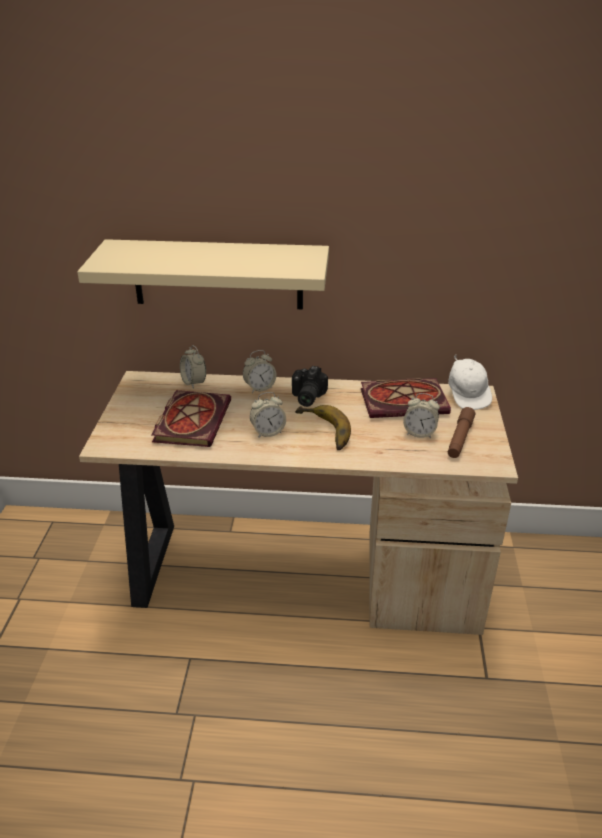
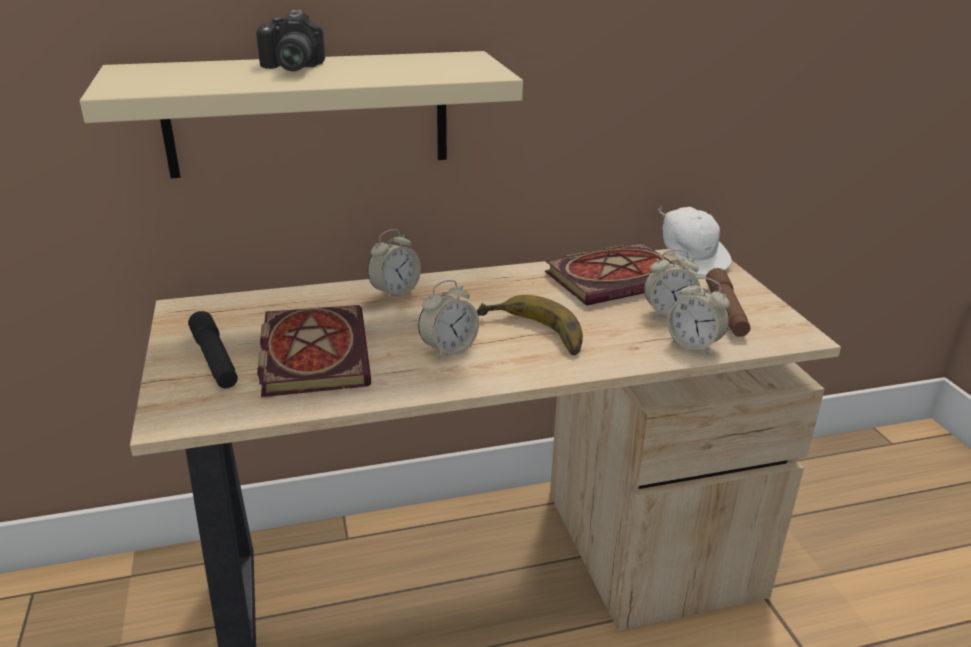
camera: 20 degrees left, 5 degrees down
(139, 414) = (215, 359): none -> black flashlight
(194, 382) = (284, 300): alarm clock -> alarm clock (694, 345)
(306, 397) = (473, 294): camera -> camera (289, 68)

